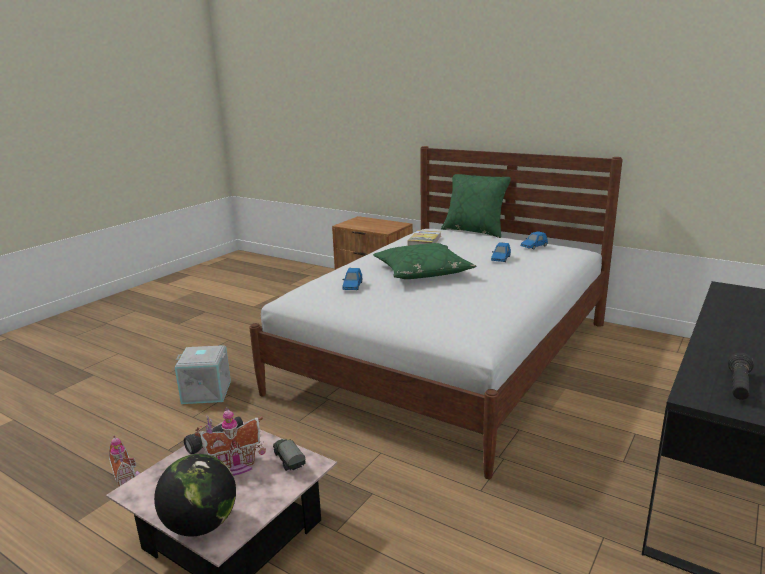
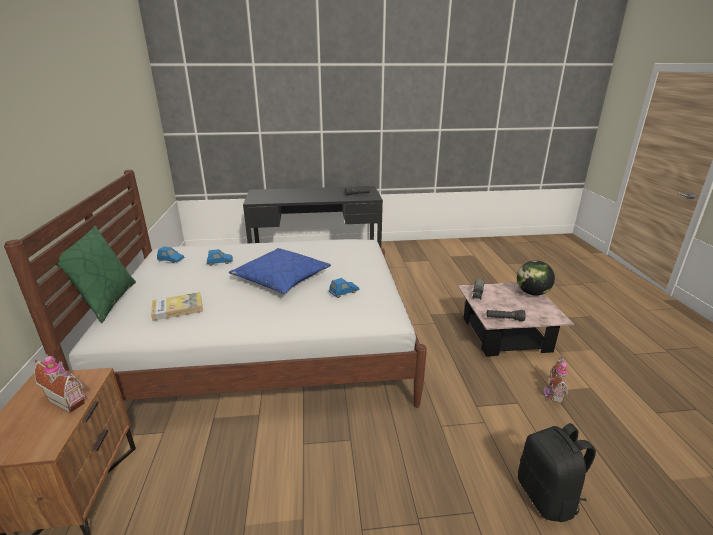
camera: 130 degrees left, 5 degrees up
(118, 402) = (547, 497): none -> black backpack
(207, 391) = (454, 444): grey storage box -> none
(235, 466) = (503, 304): toy house -> toy house (70, 400)
(422, 272) = (281, 278): green pillow -> blue pillow

